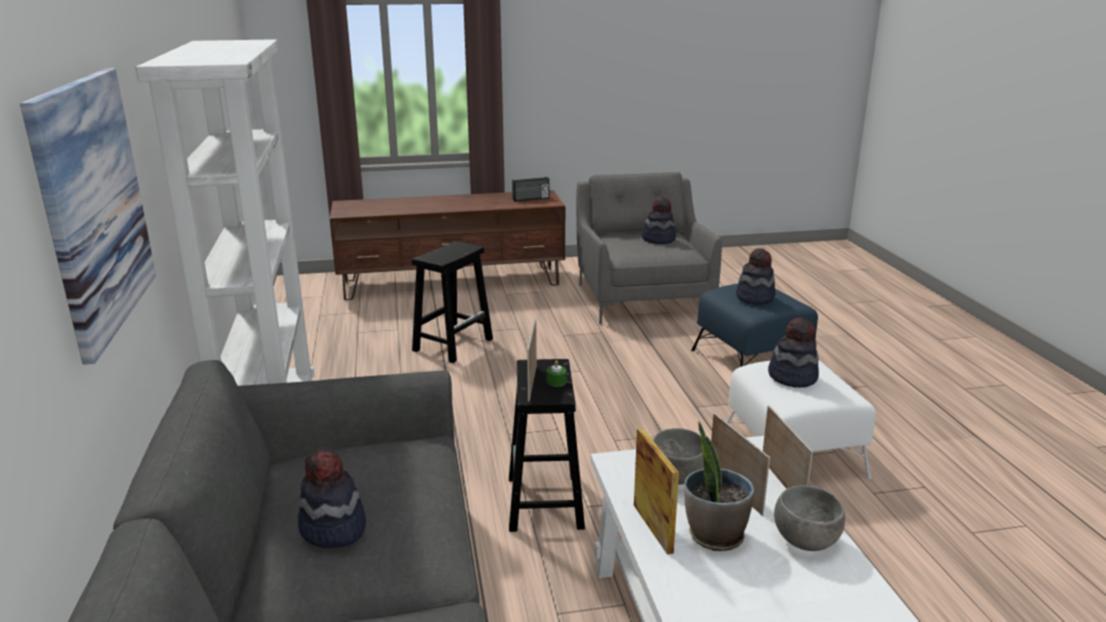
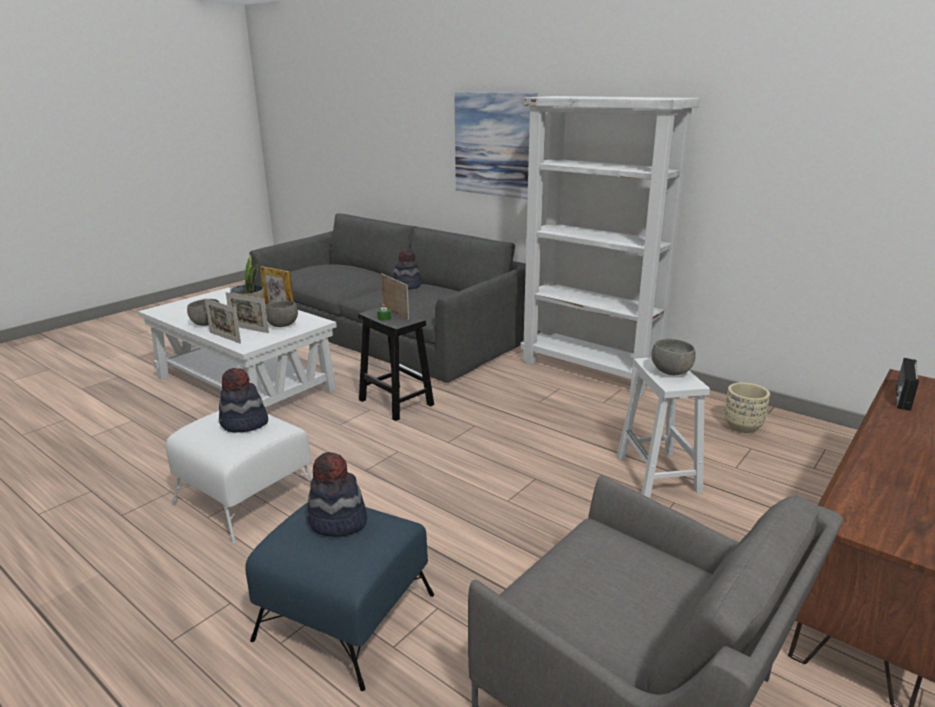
camera: 140 degrees right, 0 degrees up
(319, 343) = (742, 426): none -> beige planter
(447, 252) = (671, 372): none -> grey bowl
(453, 344) = (658, 475): black stool -> white stool
(531, 199) = (892, 518): radio -> radio (901, 397)
(658, 239) = (627, 616): hat -> none

